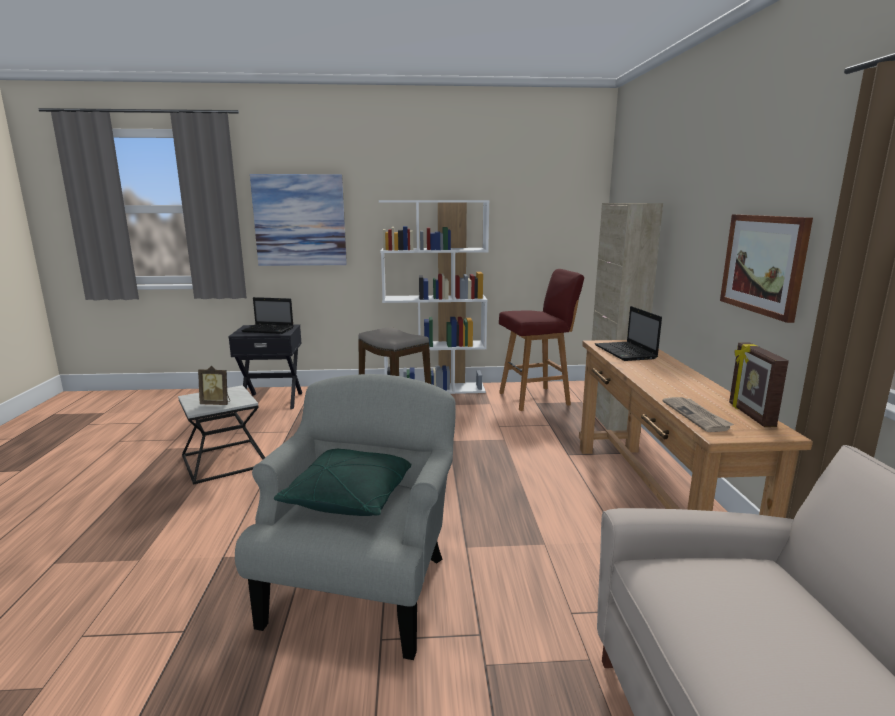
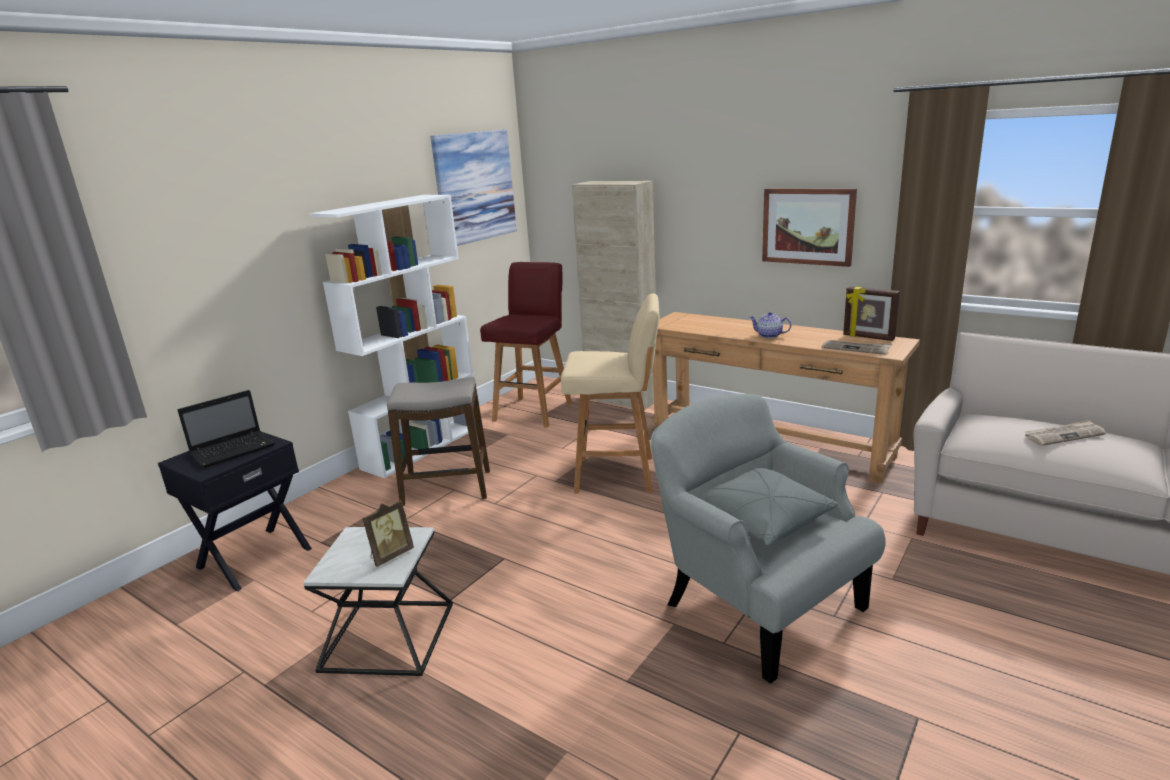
camera: 50 degrees left, 5 degrees up
(300, 220) = (196, 265): picture -> picture (475, 187)
(350, 497) = (761, 520): green pillow -> grey pillow
(489, 458) = (617, 475): none -> beige stool
(626, 352) = (700, 325): laptop -> none
(654, 377) = (769, 335): none -> teapot
(783, 645) = (1064, 435): none -> newspaper

